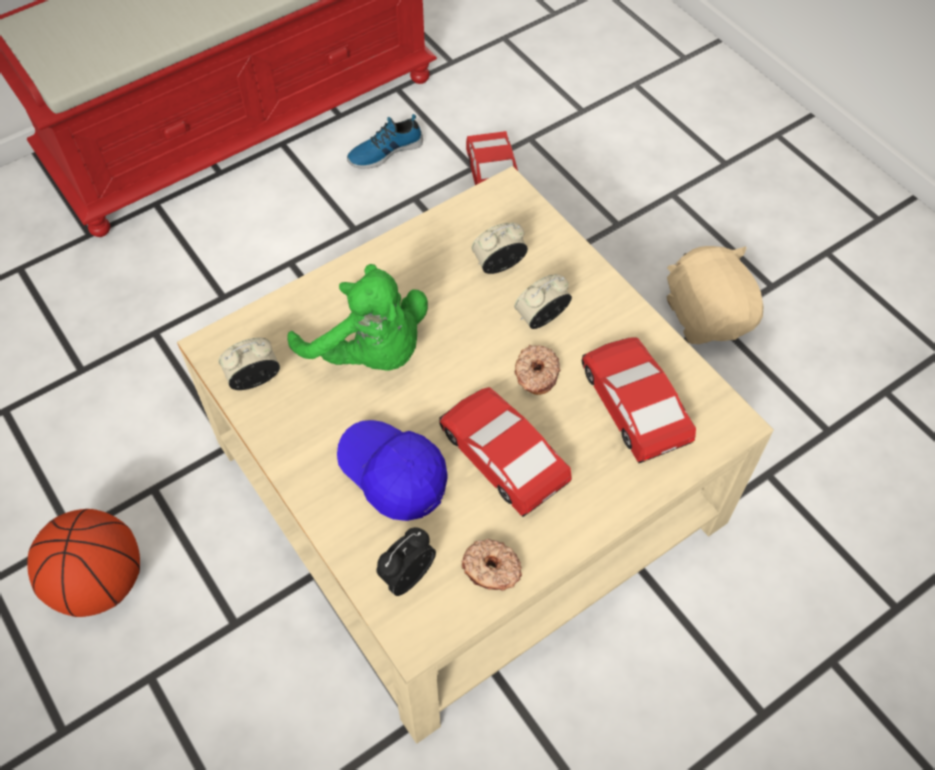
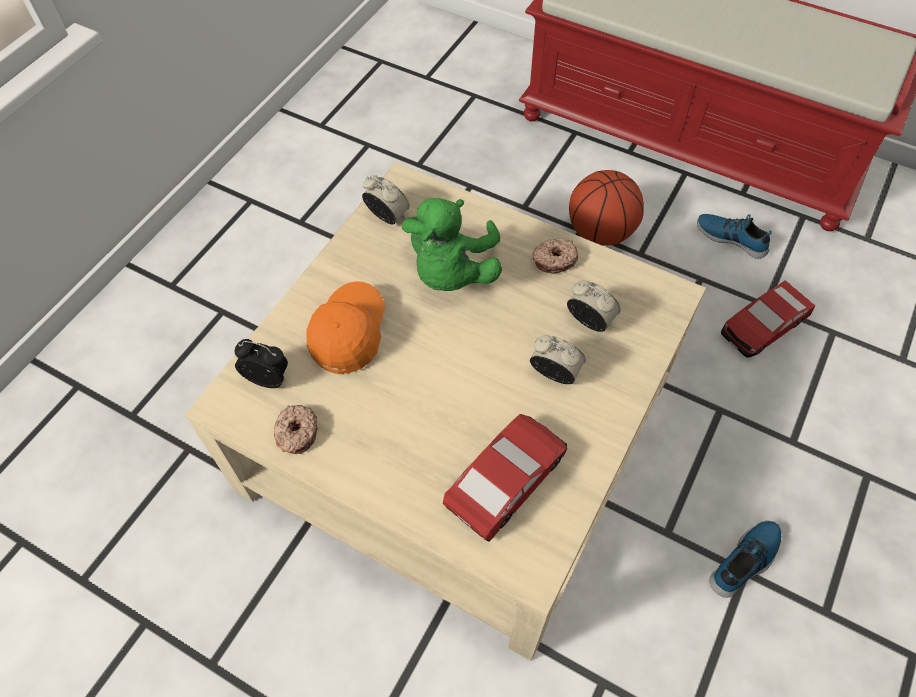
camera: 65 degrees right, 0 degrees up
(100, 582) = (274, 253): basketball -> basketball (600, 232)
(393, 475) = (349, 334): blue cap -> orange cap
(502, 455) = (403, 399): toy car -> none
(535, 374) = (494, 392): donut -> donut (554, 259)
(707, 315) = (746, 561): beige plush toy -> shoe

